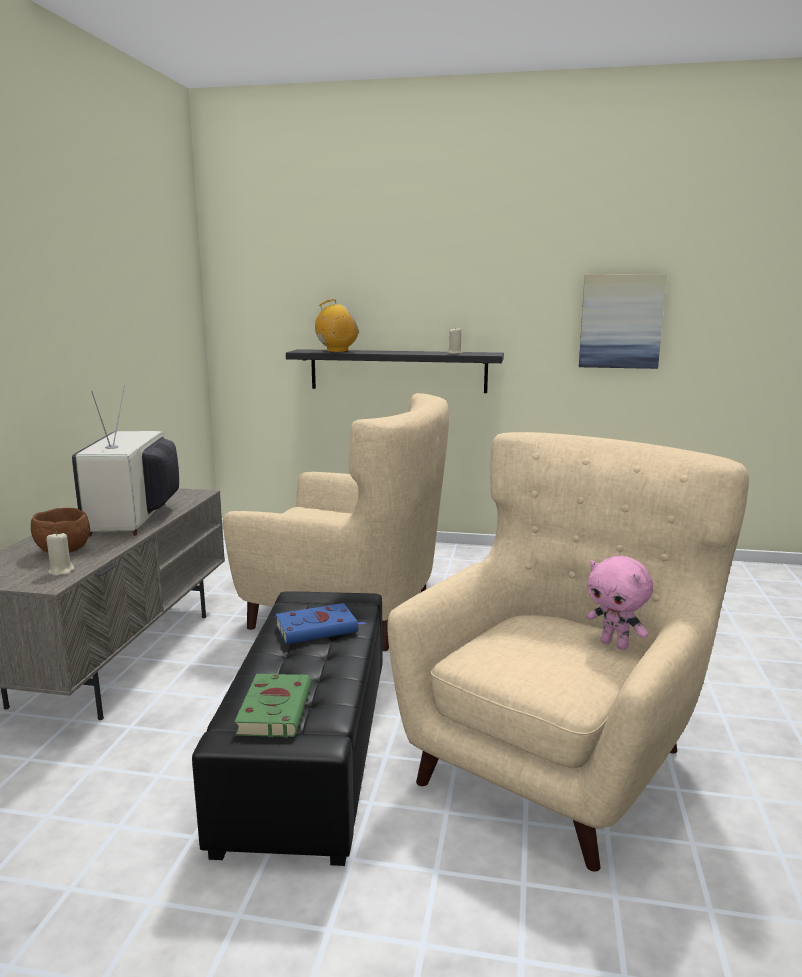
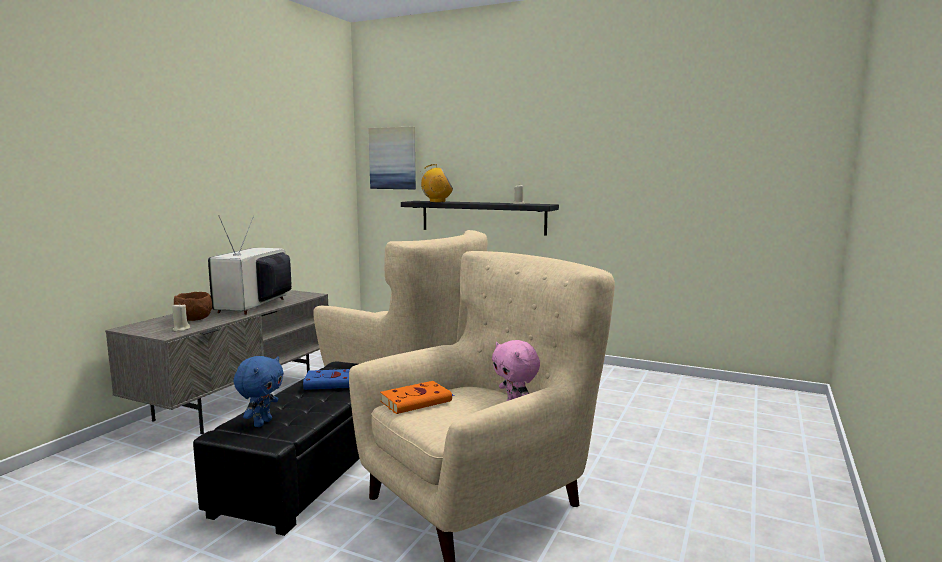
camera: 15 degrees right, 5 degrees down
(275, 709) = (262, 423): green book -> blue plush toy
(489, 649) = (417, 401): none -> orange book
(621, 321) = (648, 180): picture -> picture (393, 158)

